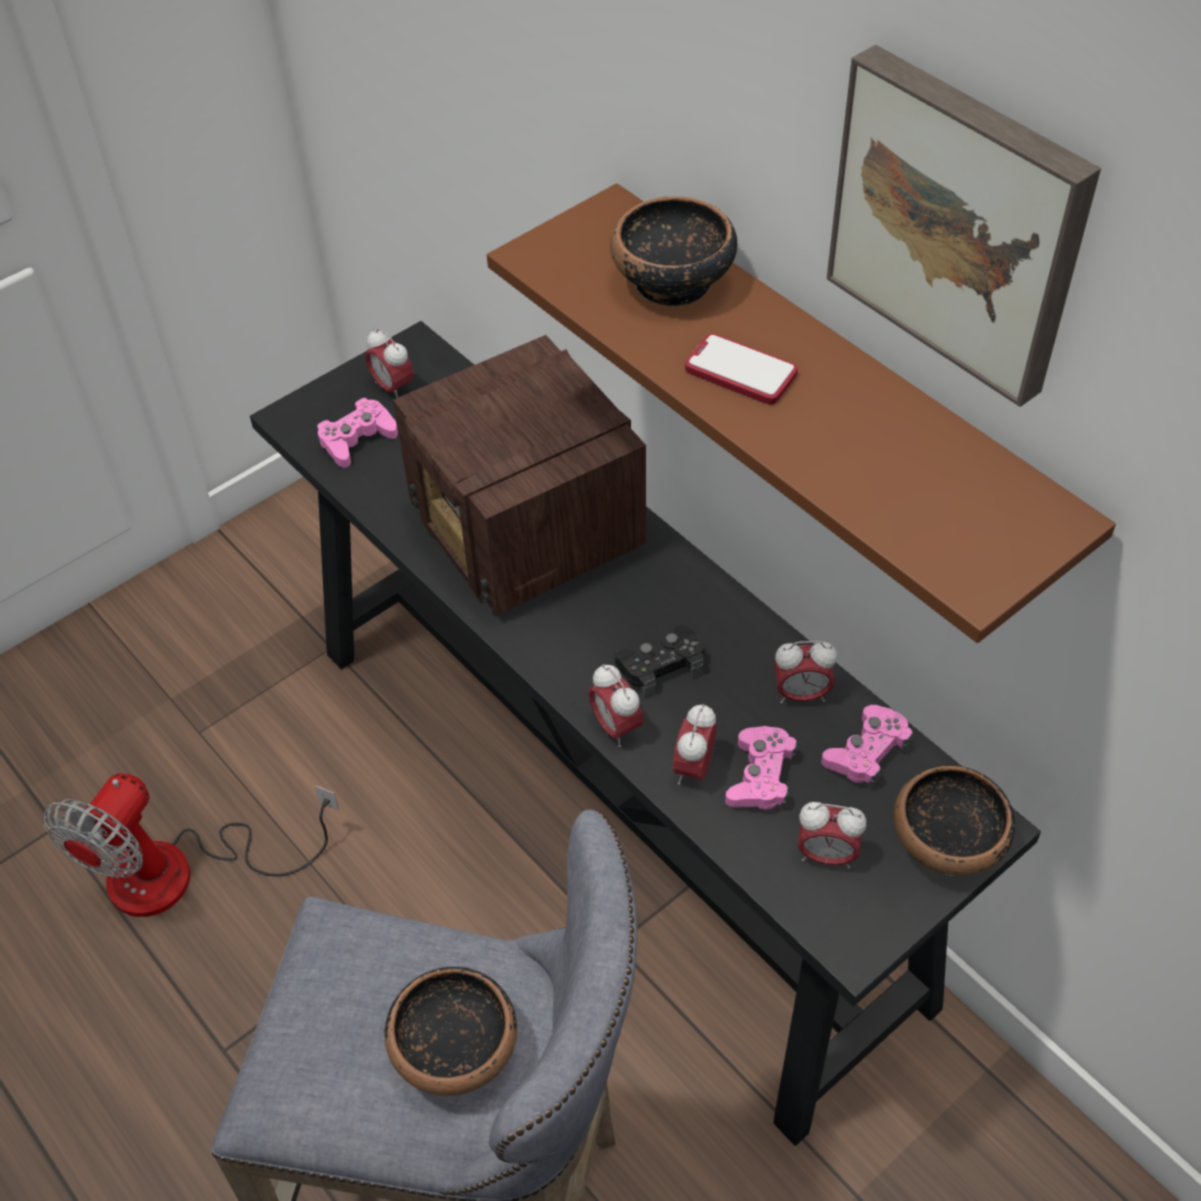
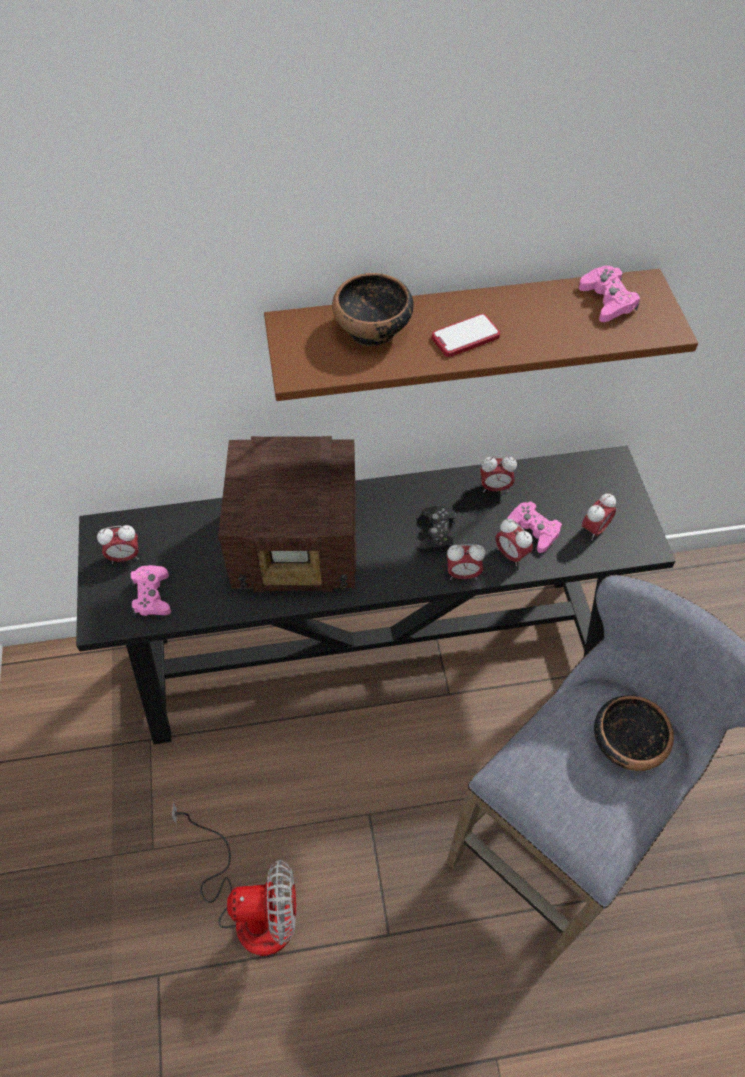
camera: 60 degrees left, 5 degrees up
(182, 873) = (251, 906): fan -> fan turned 60 degrees counterclockwise
(801, 694) = (495, 487): alarm clock -> alarm clock turned 60 degrees clockwise
(867, 752) = (546, 482): pink game controller -> pink game controller (607, 300)
(948, 844) = (615, 481): bowl -> none
(960, 222) = (552, 174): picture -> none

